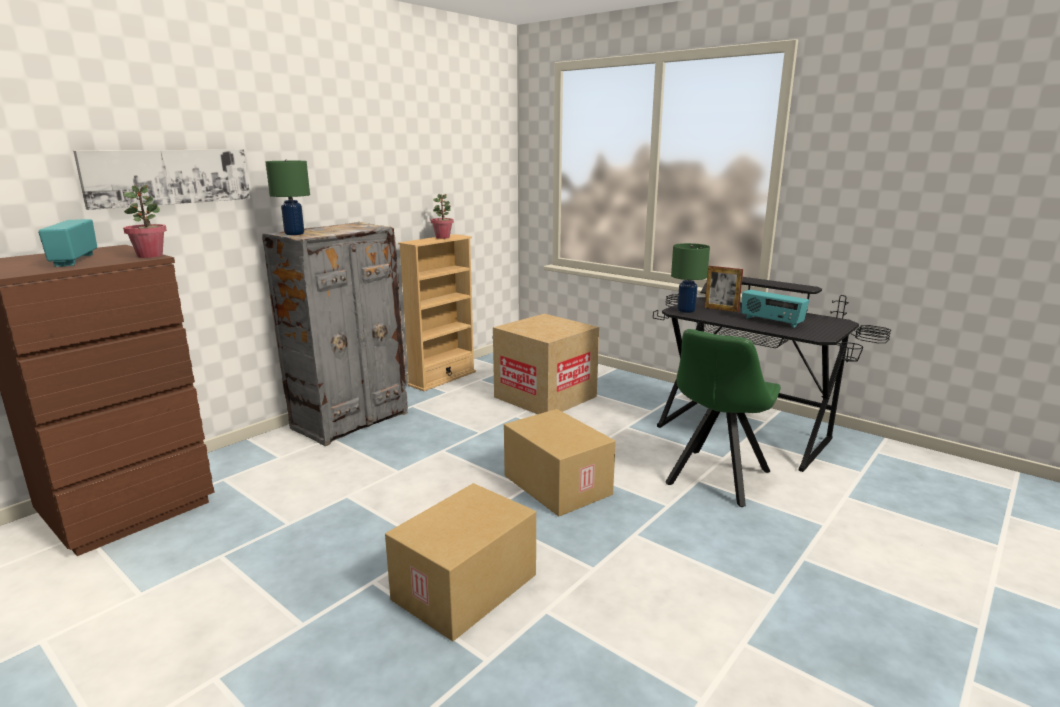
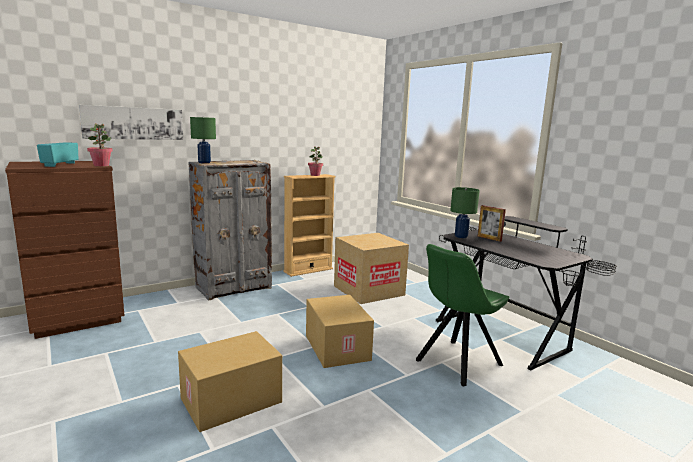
camera: 15 degrees right, 5 degrees down
(771, 322) = (519, 250): radio -> none

